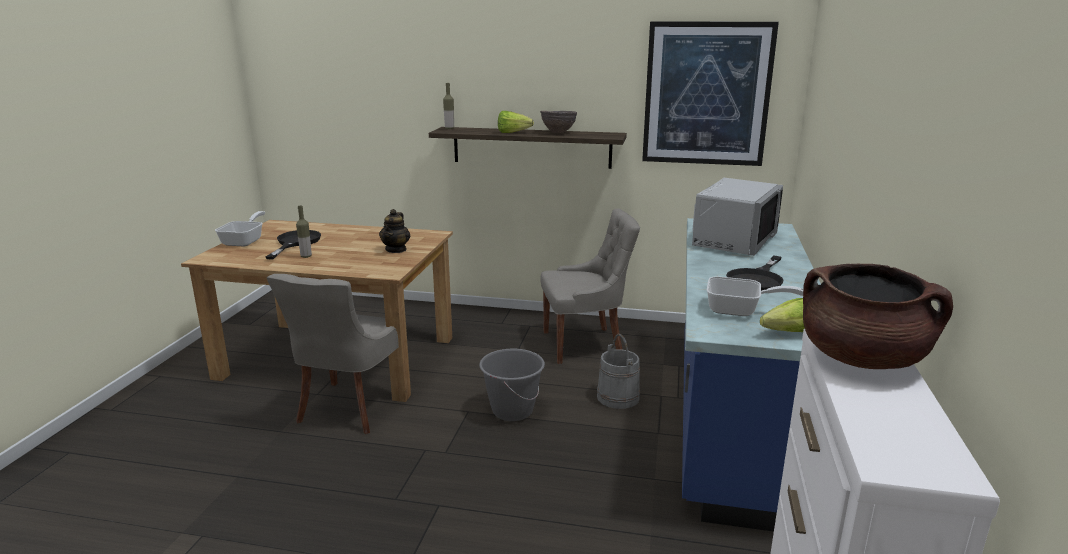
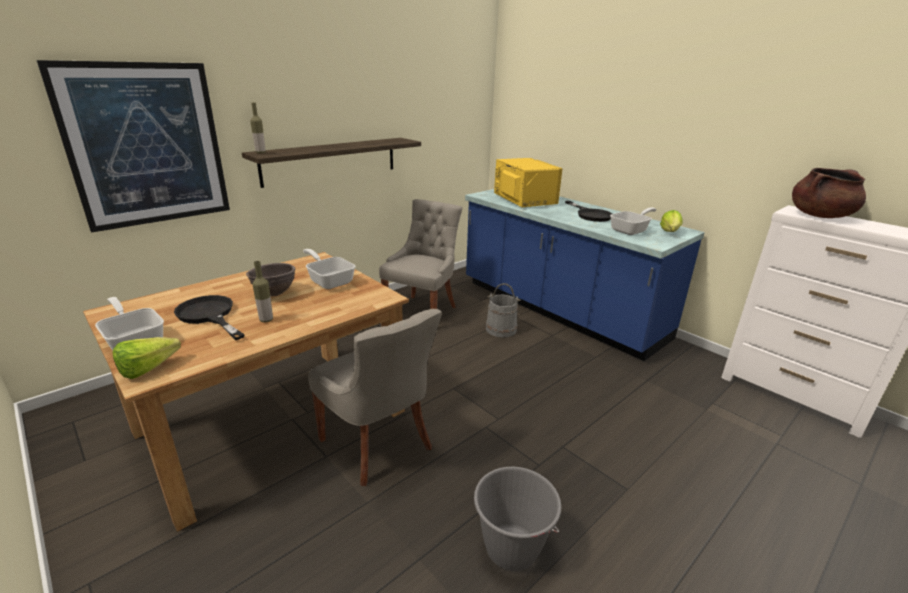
camera: 55 degrees left, 5 degrees up
(396, 250) = (329, 280): teapot -> frying pan
(512, 410) = (473, 370): grey bucket -> grey bucket (511, 548)
(515, 133) = (334, 148): lettuce -> lettuce (154, 368)
(558, 133) = (362, 143): brown bowl -> brown bowl (274, 294)
(706, 94) = (446, 101): picture -> picture (147, 145)
(733, 241) = (523, 200): grey microwave -> yellow microwave

